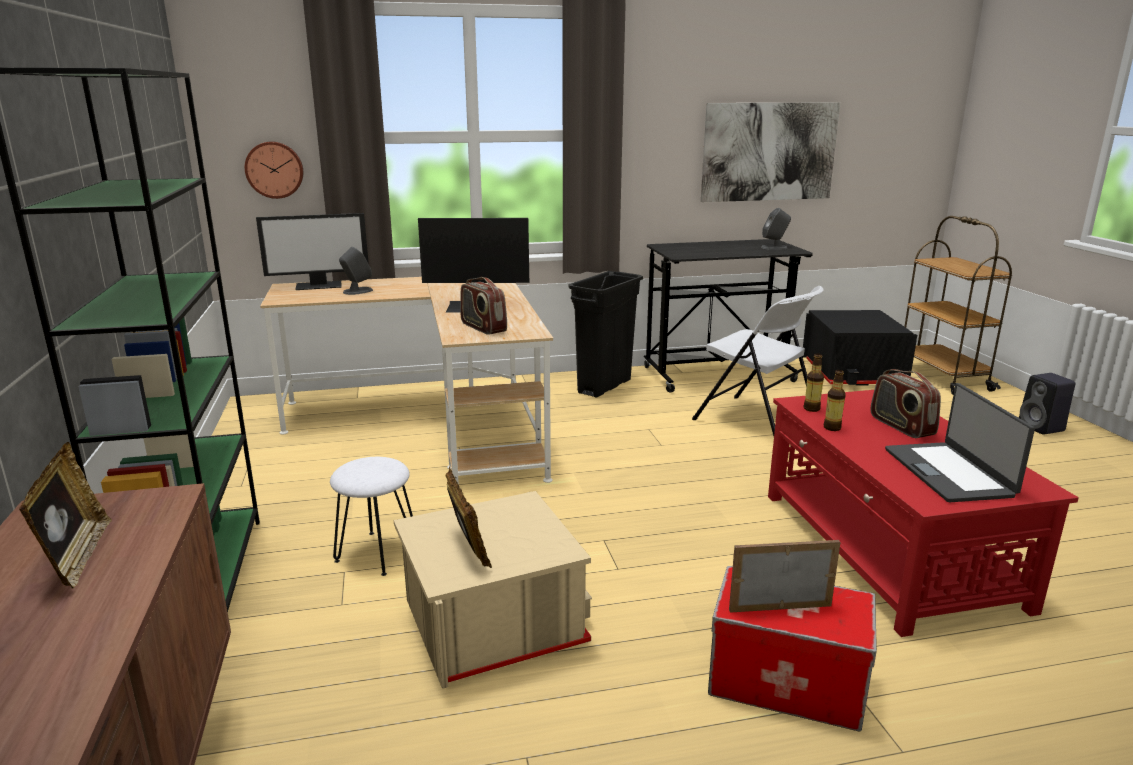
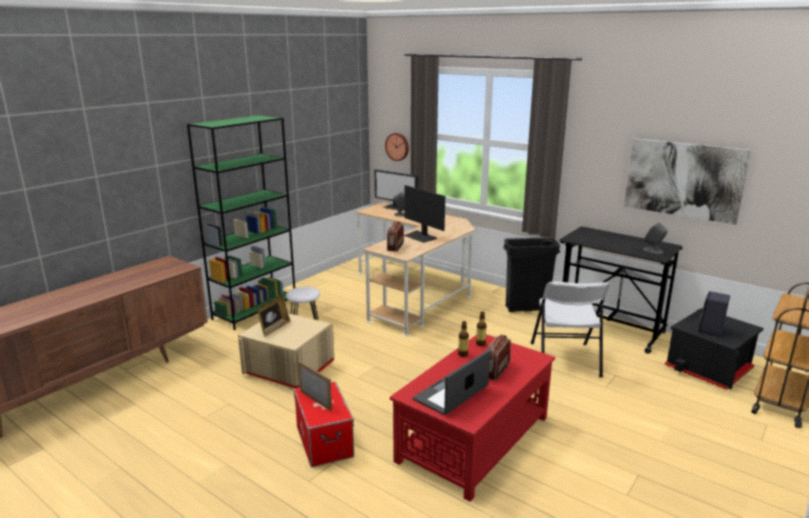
camera: 50 degrees right, 0 degrees up
(77, 557) = (148, 273): picture frame -> none
(1042, 428) = (762, 462): black speaker -> black speaker (711, 331)

